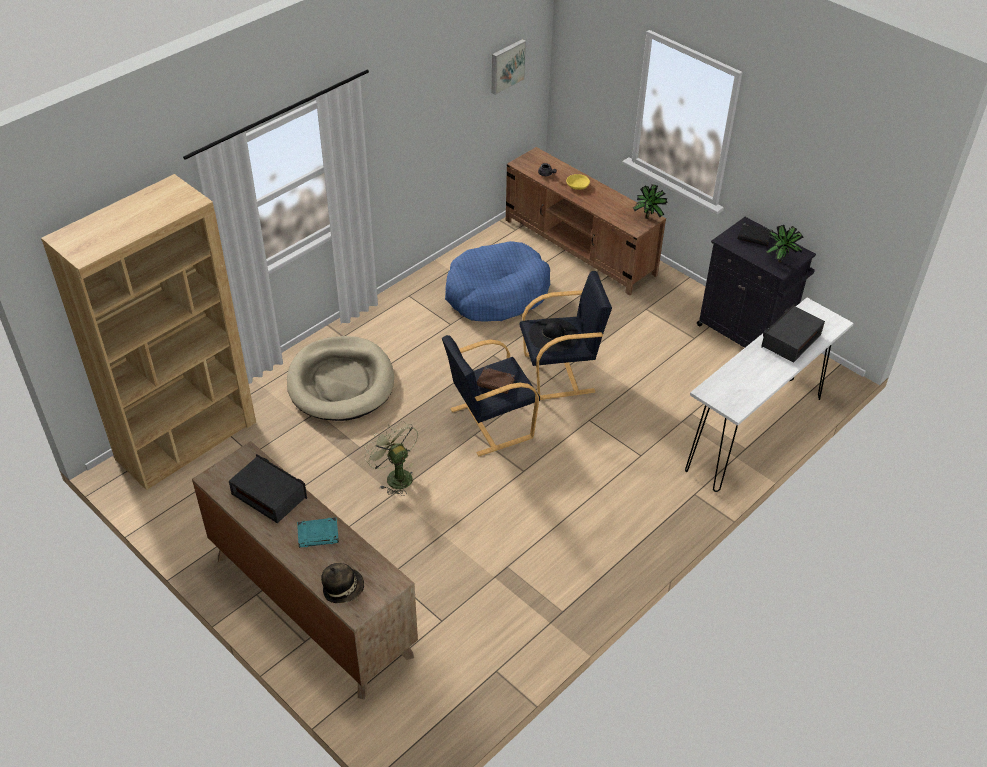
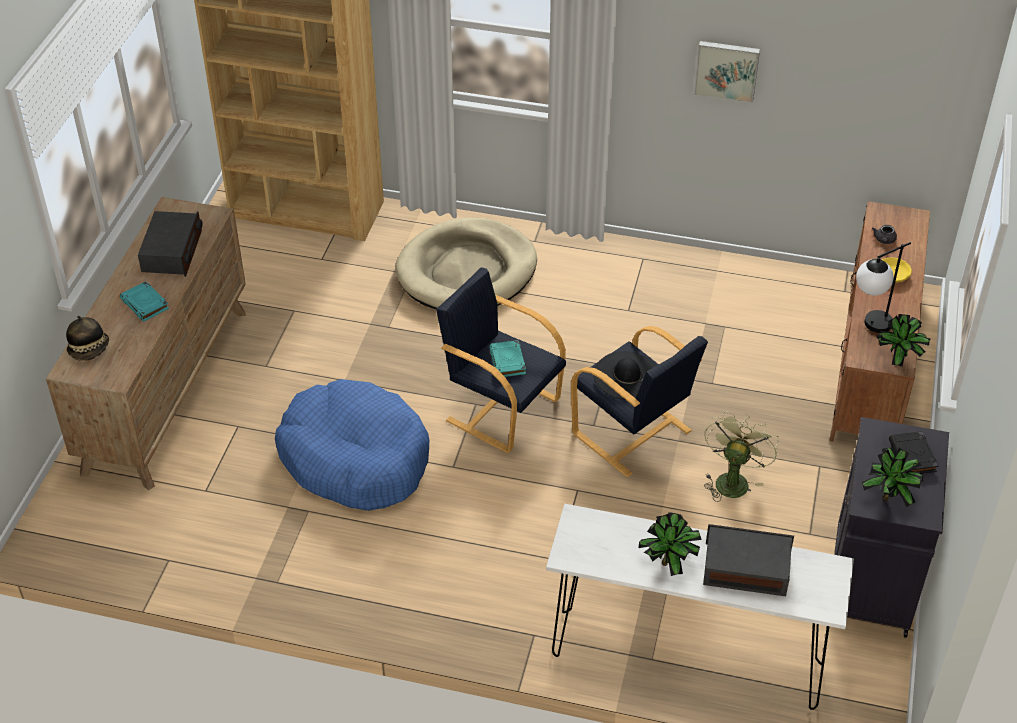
camera: 60 degrees right, 0 degrees up
(395, 476) = (369, 370): green fan -> green fan (732, 479)
(496, 293) = (714, 324): blue dog bed -> blue dog bed (355, 458)
(496, 383) = (508, 362): brown book -> turquoise book
(506, 66) = (896, 71): picture -> picture (727, 70)
(613, 214) = (869, 327): none -> table lamp
(769, 369) = (669, 564): none -> potted plant

